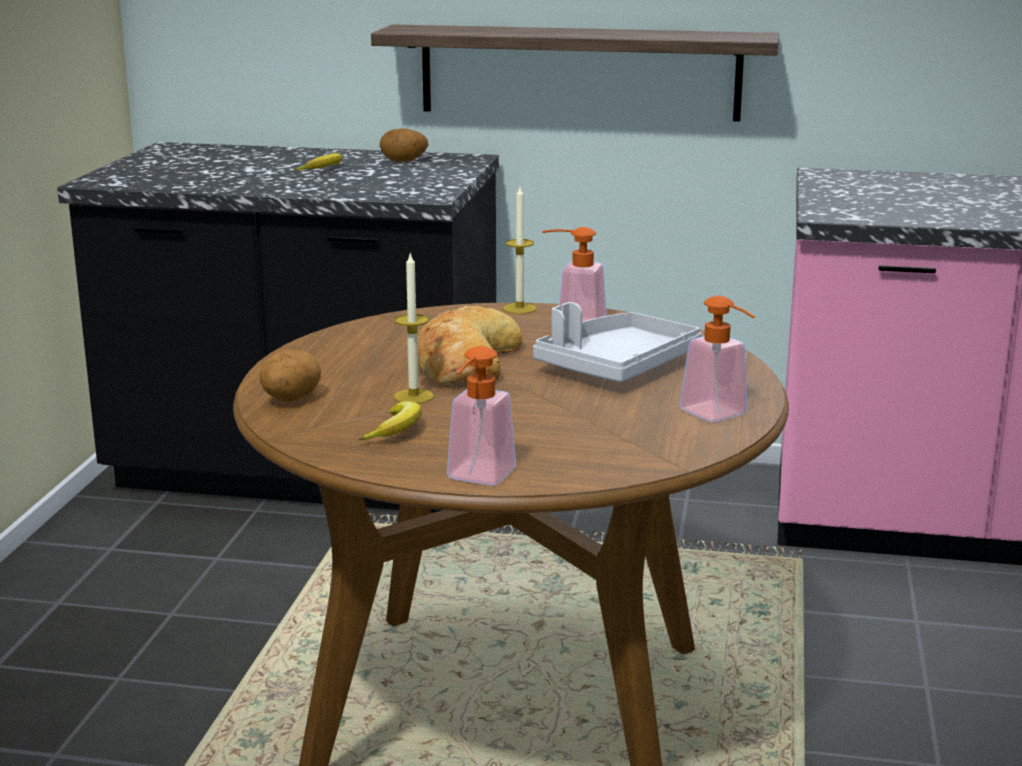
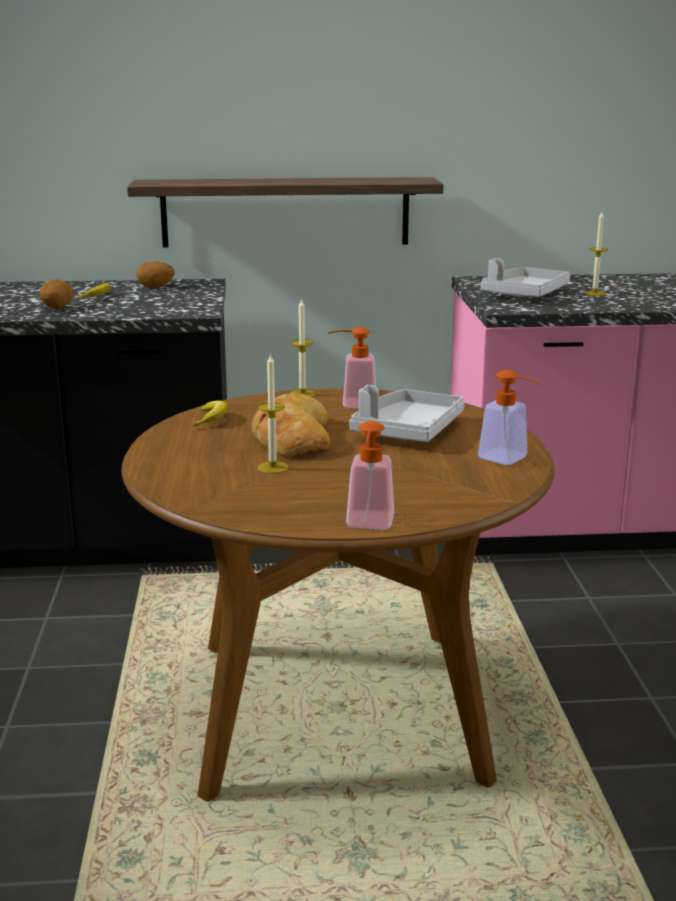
camera: 15 degrees left, 0 degrees up
(291, 399) = (177, 479): potato -> potato (57, 308)
(396, 430) = (279, 495): banana -> banana (211, 419)
(874, 197) = (524, 294): none -> grey tray
(976, 202) = (594, 293): none -> candle

